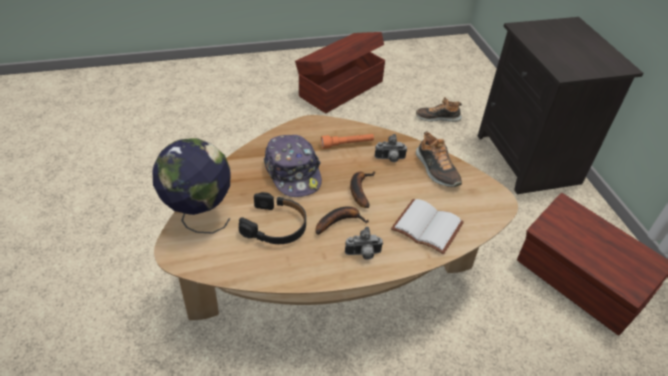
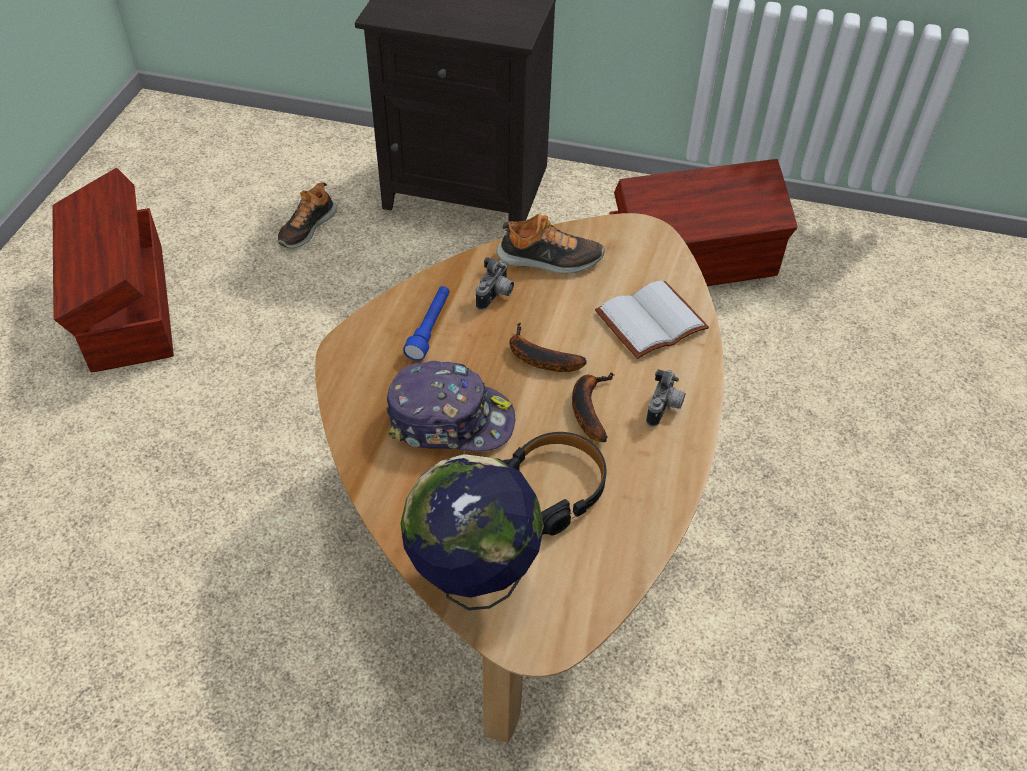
camera: 60 degrees left, 5 degrees up
(347, 144) = (430, 328): orange flashlight -> blue flashlight

